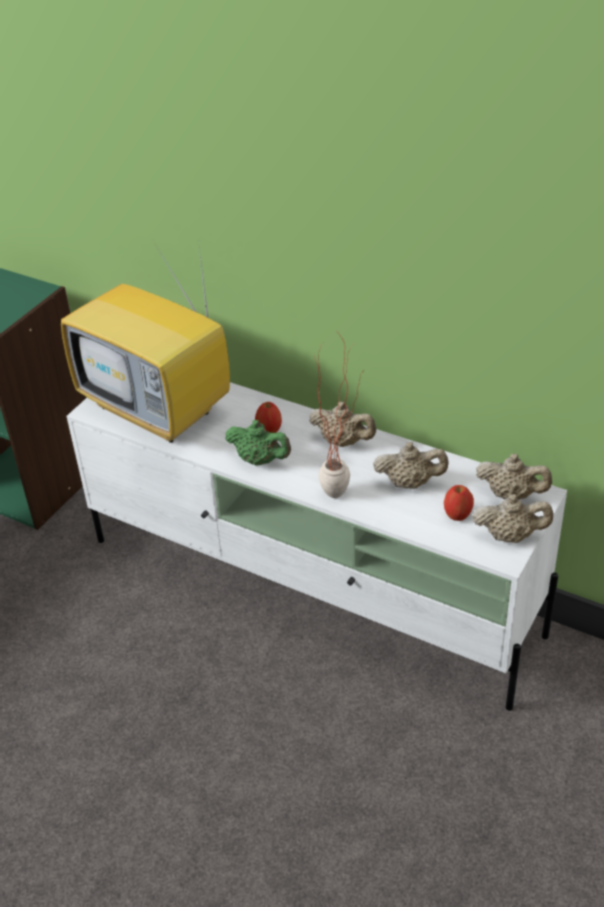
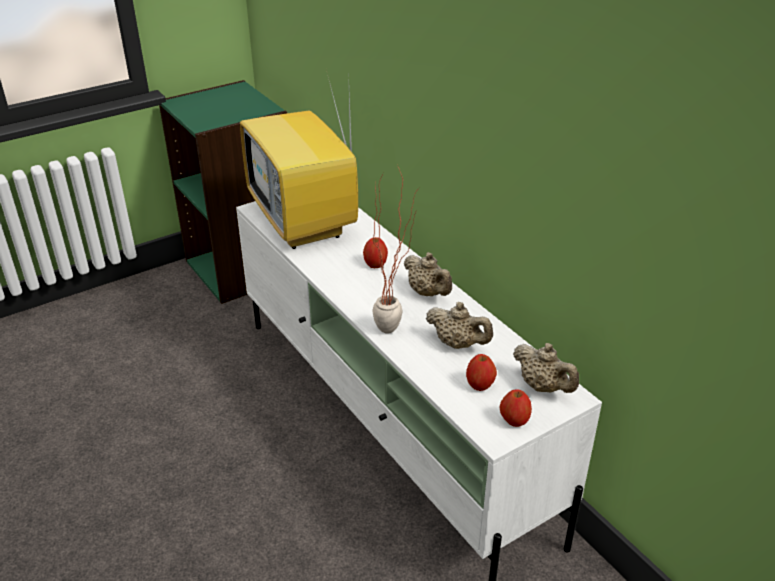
camera: 25 degrees right, 5 degrees down
(260, 460) = (349, 284): green teapot -> none
(510, 536) = (514, 421): beige teapot -> apple

